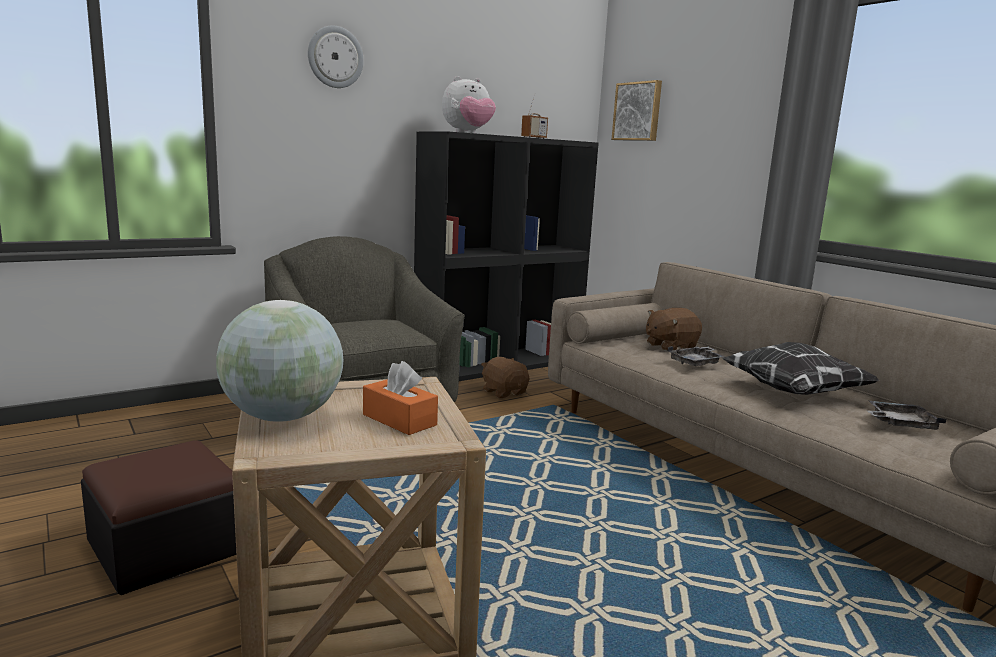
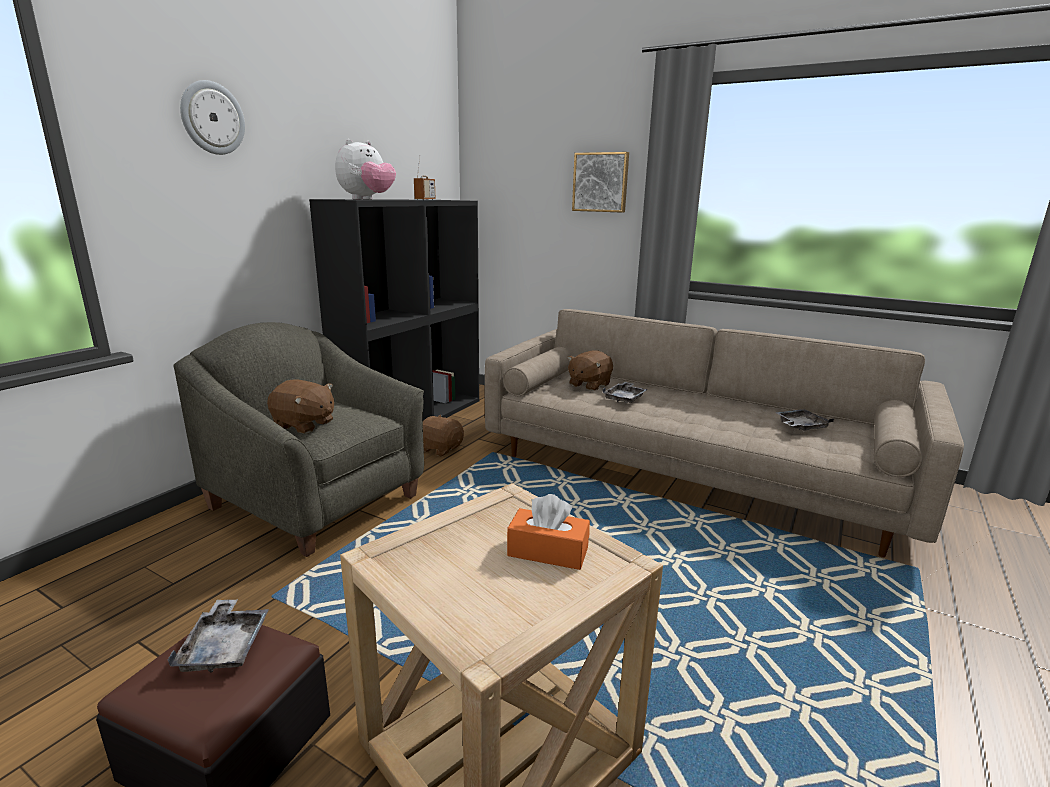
camera: 25 degrees left, 5 degrees up
(178, 459) = (225, 647): none -> grey tray
(282, 417) = (438, 588): globe -> none
(348, 327) = (304, 425): none -> brown plush toy
(638, 111) = (502, 169): picture -> picture (601, 182)
(792, 392) = (711, 412): pillow -> none

